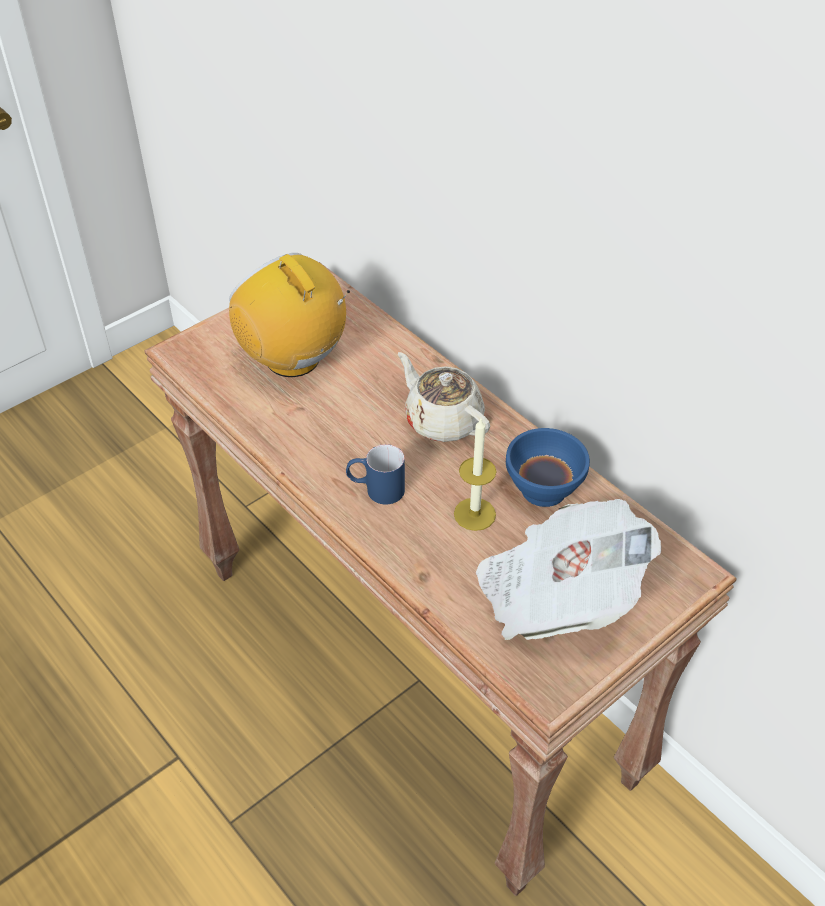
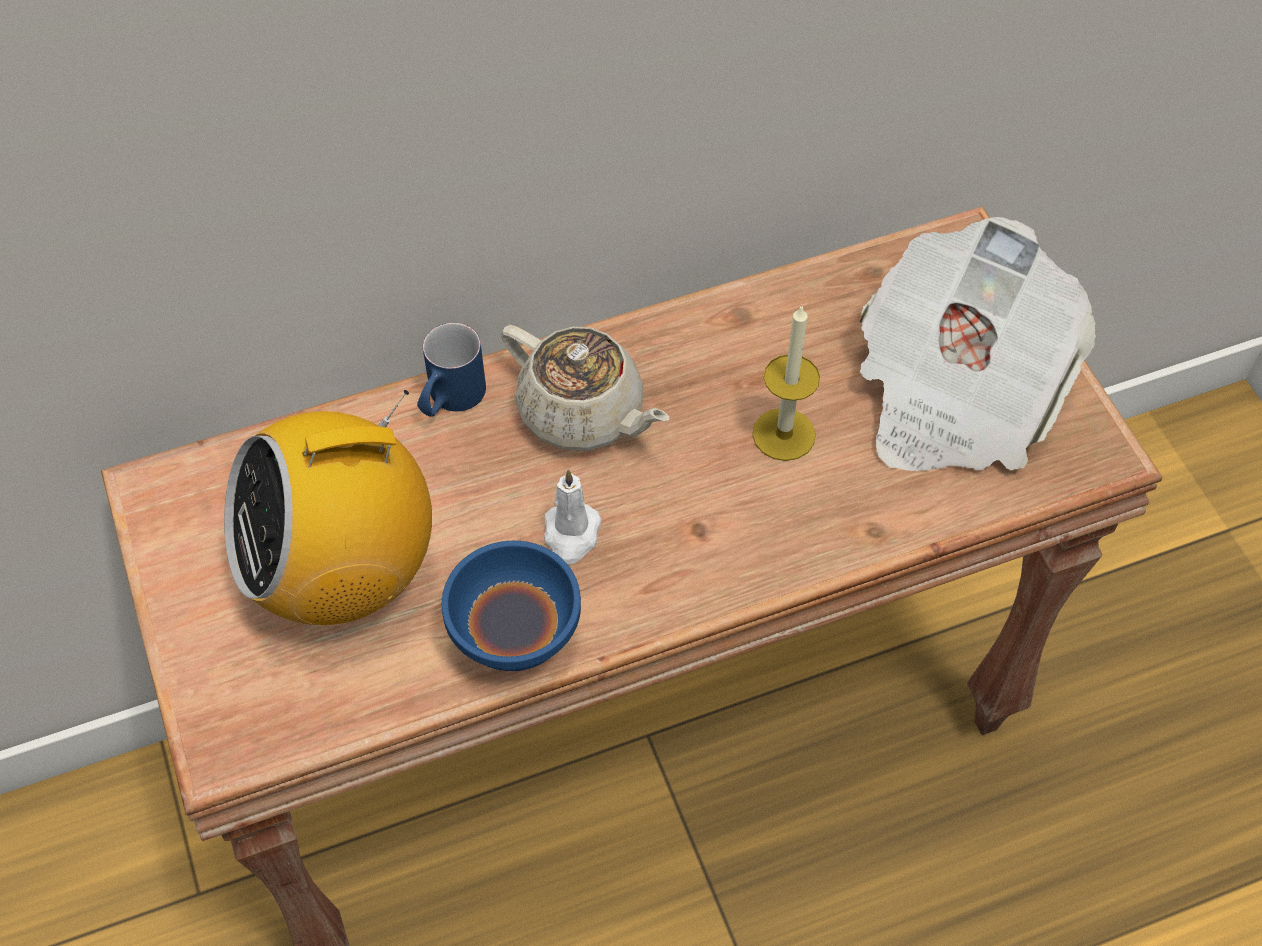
camera: 70 degrees left, 10 degrees up
(357, 438) = (571, 534): none -> white candle
(375, 489) = (689, 541): blue mug -> blue mug (450, 400)
(442, 420) = (583, 413): beige teapot -> beige teapot turned 120 degrees counterclockwise
(543, 491) = (771, 342): blue bowl -> blue bowl (518, 638)

